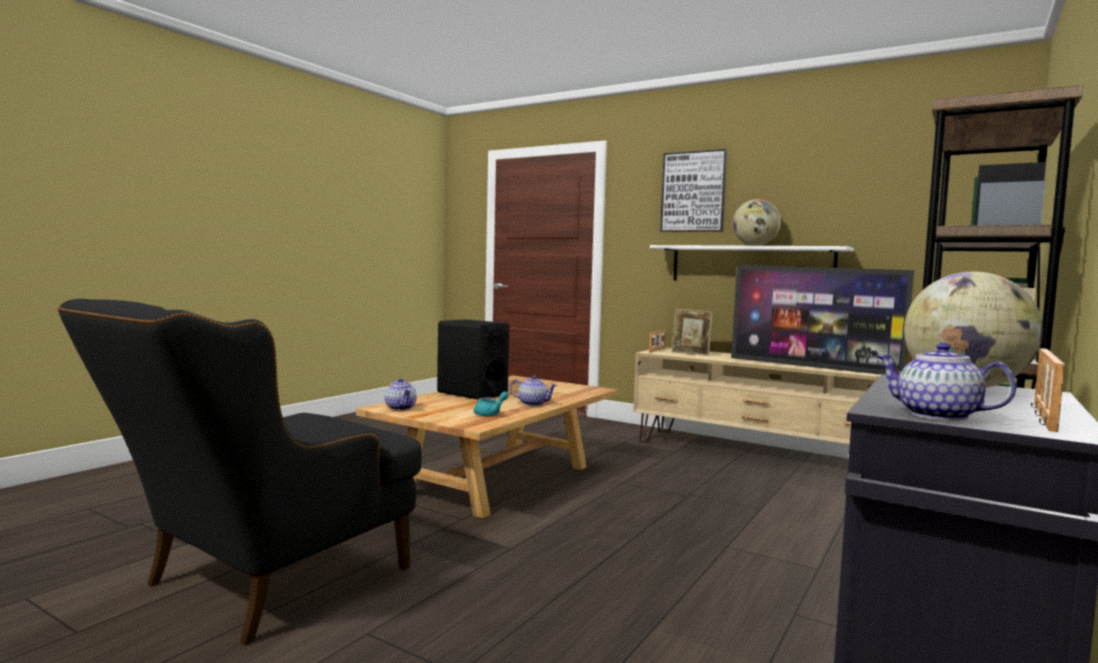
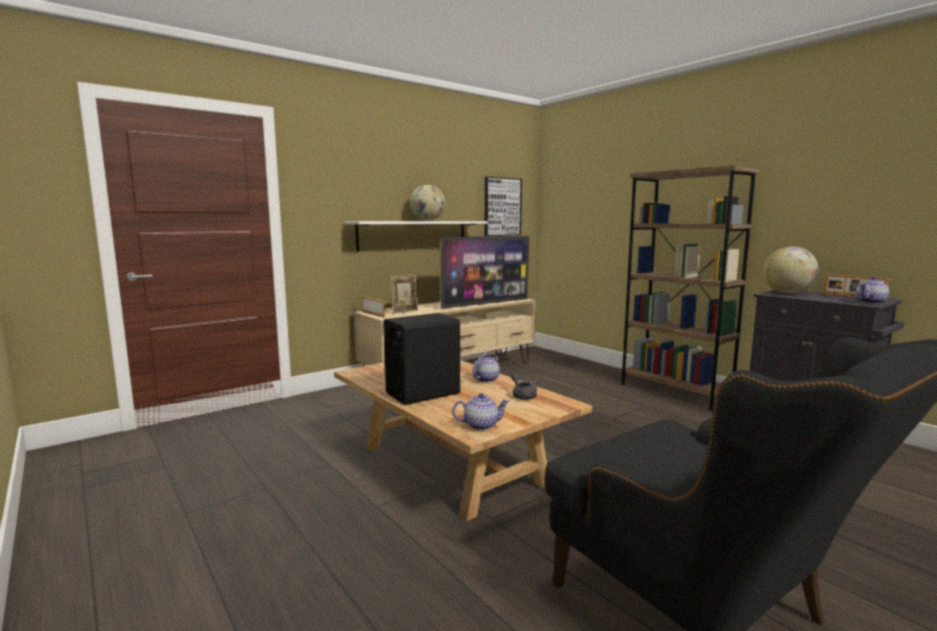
camera: 70 degrees left, 5 degrees up
(491, 414) = (523, 395): turquoise teapot -> grey teapot
(693, 192) = (366, 172): picture -> picture (502, 207)

